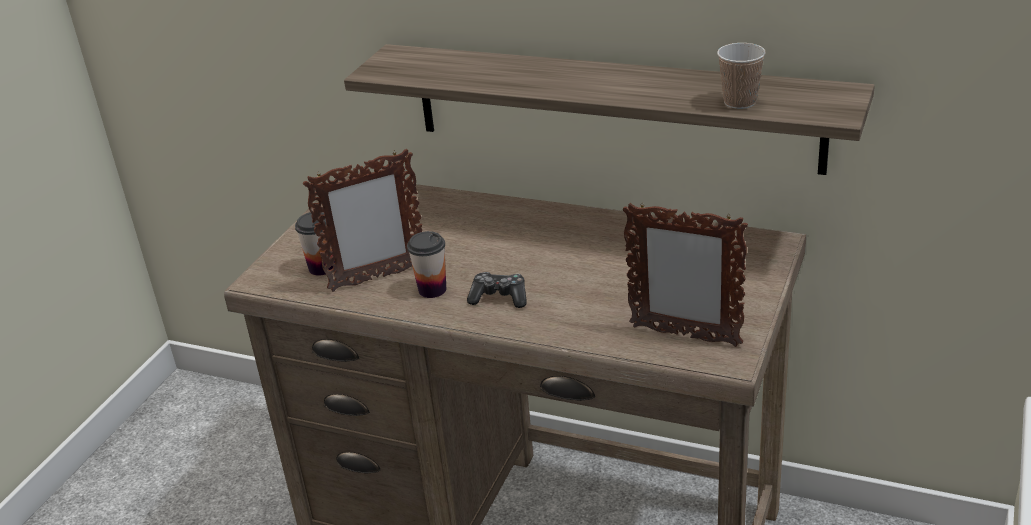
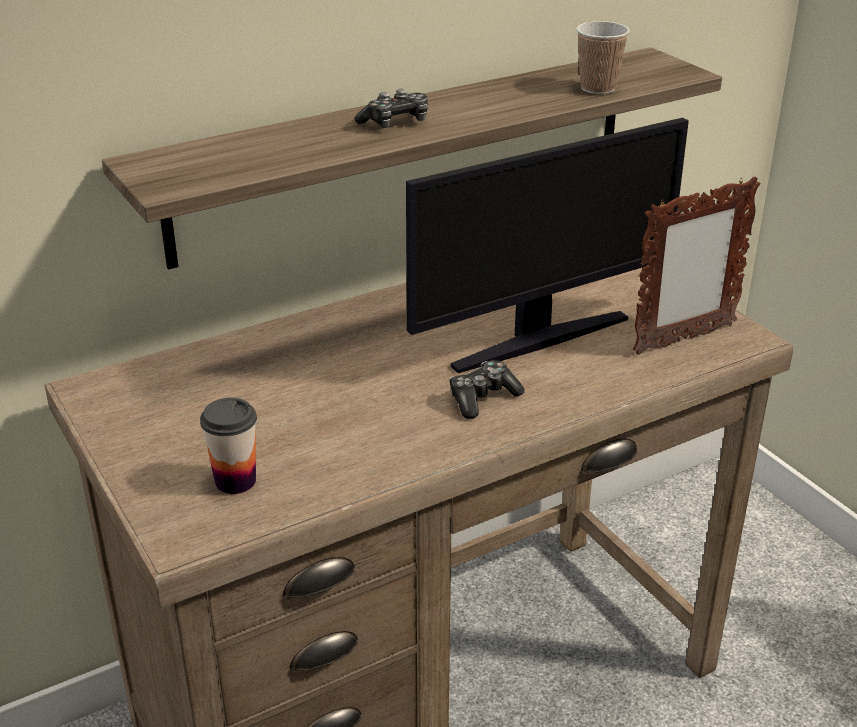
camera: 55 degrees left, 0 degrees up
(377, 278) = (323, 453): picture frame -> none
(432, 290) = (405, 429): cup -> none
(559, 78) = (395, 123): none -> game controller
(598, 283) = (538, 339): none -> monitor

